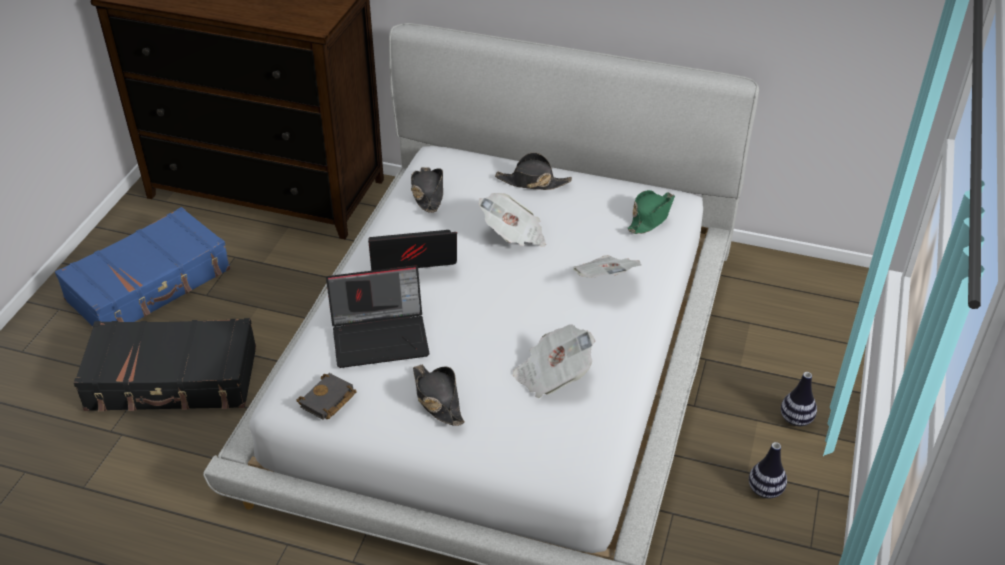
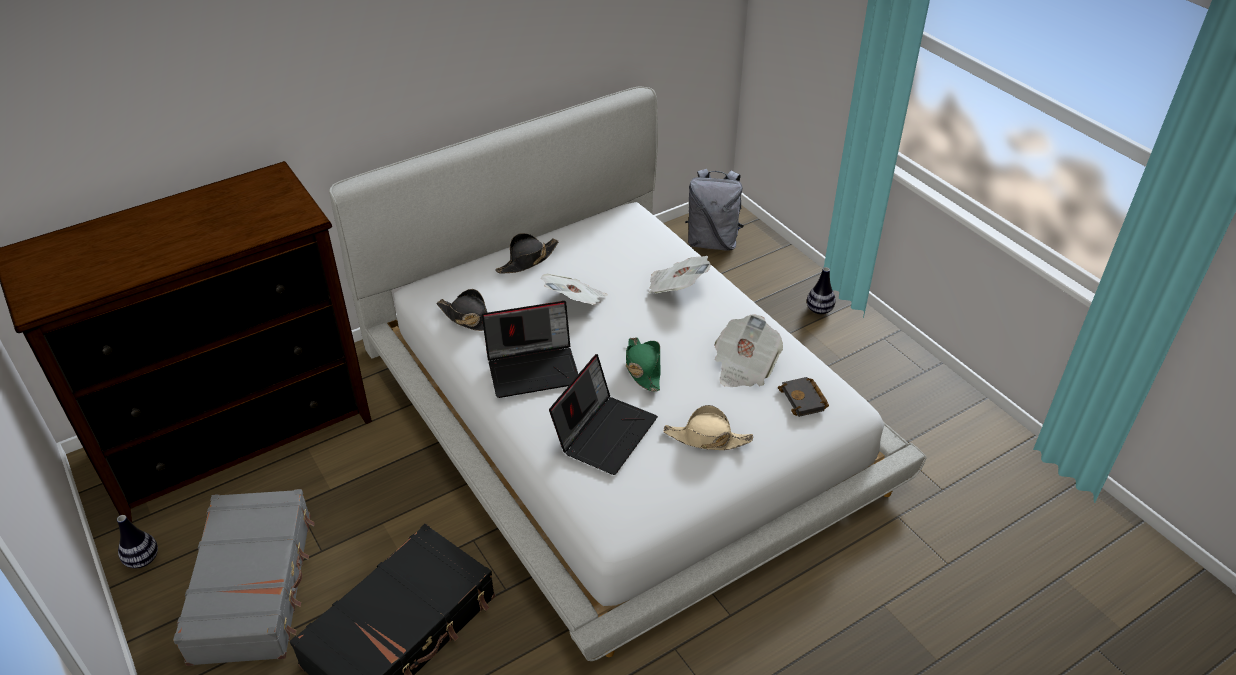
camera: 50 degrees left, 0 degrees up
(150, 285) = (254, 586): blue suitcase -> grey suitcase
(327, 401) = (643, 502): black book -> black book (804, 400)
(411, 258) = (534, 368): laptop -> laptop turned 135 degrees counterclockwise
(437, 399) = (707, 438): black hat -> beige hat
(651, 217) = (637, 231): green hat -> green hat (643, 368)
(765, 490) = (863, 360): vase -> vase (143, 559)
(791, 294) = (712, 242): none -> grey backpack

